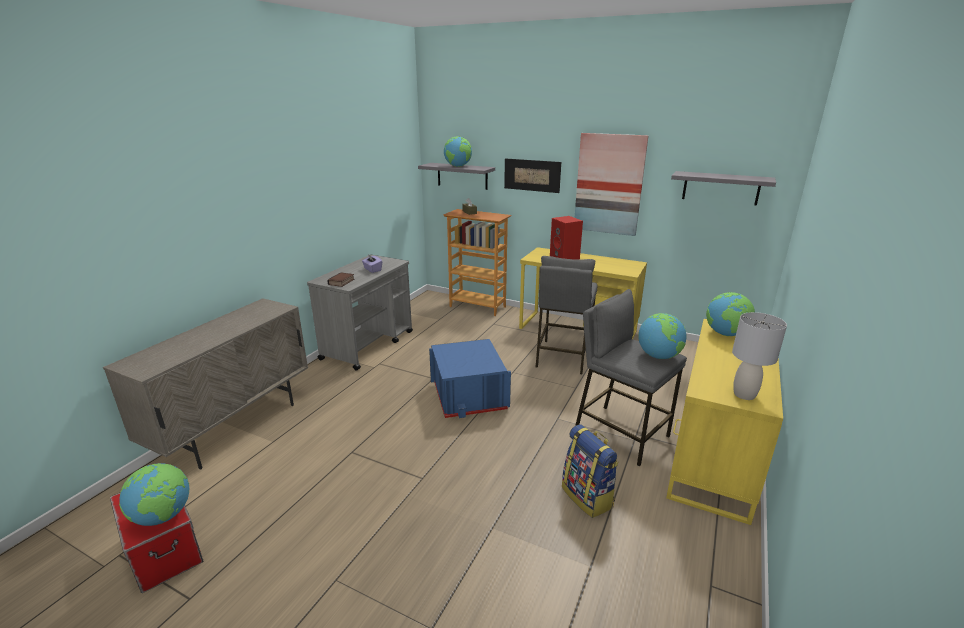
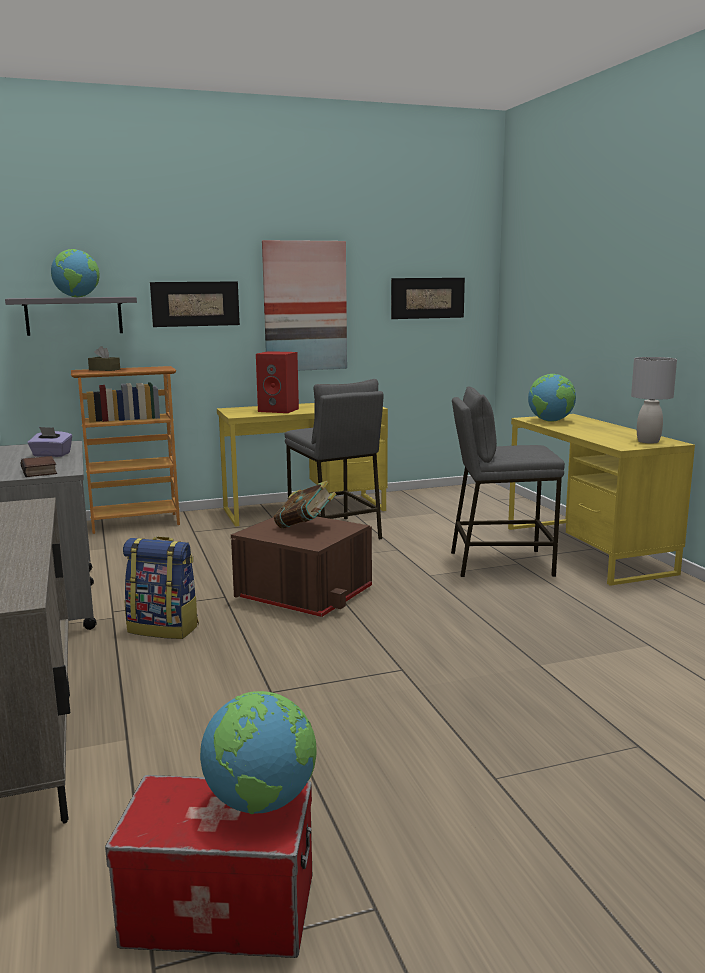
camera: 45 degrees left, 10 degrees down
(469, 396) = (304, 594): blue storage box -> brown storage box
(472, 356) = (305, 527): none -> book
(588, 497) = (562, 610): backpack -> backpack (164, 628)
(658, 356) = (531, 447): globe -> none
(721, 188) = (427, 298): grey shelf -> picture

